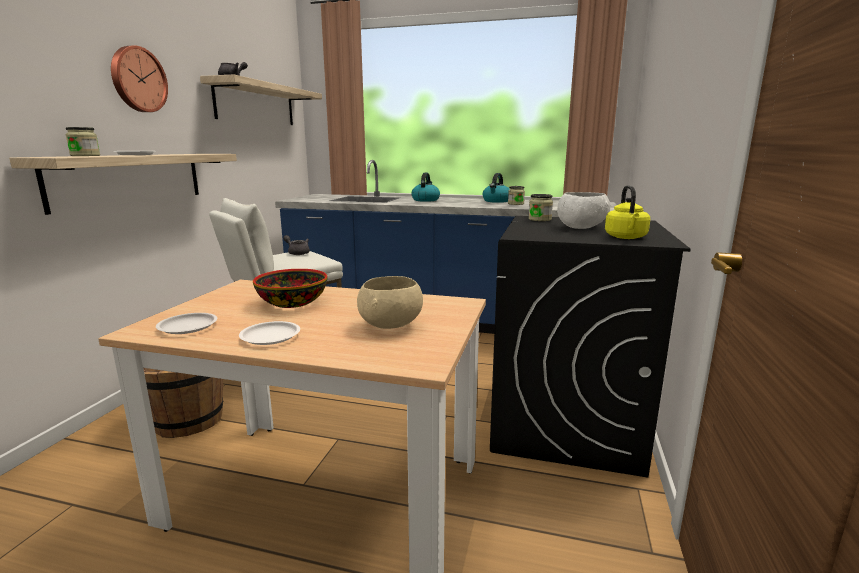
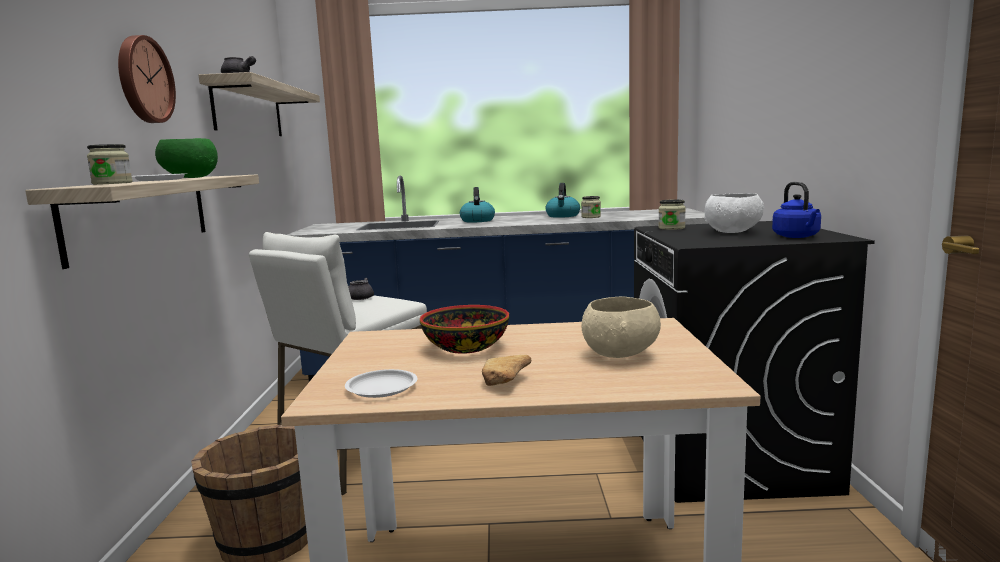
camera: 15 degrees left, 5 degrees down
(170, 154) = (189, 178): none -> green bowl
(270, 336) = (503, 383): white plate -> bread
(626, 237) = (797, 237): yellow kettle -> blue kettle

